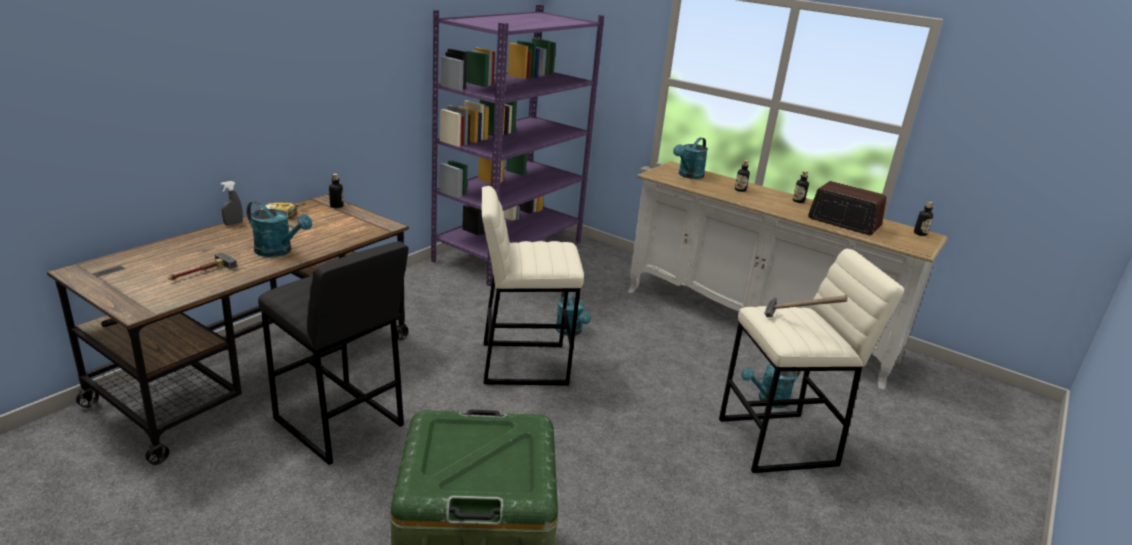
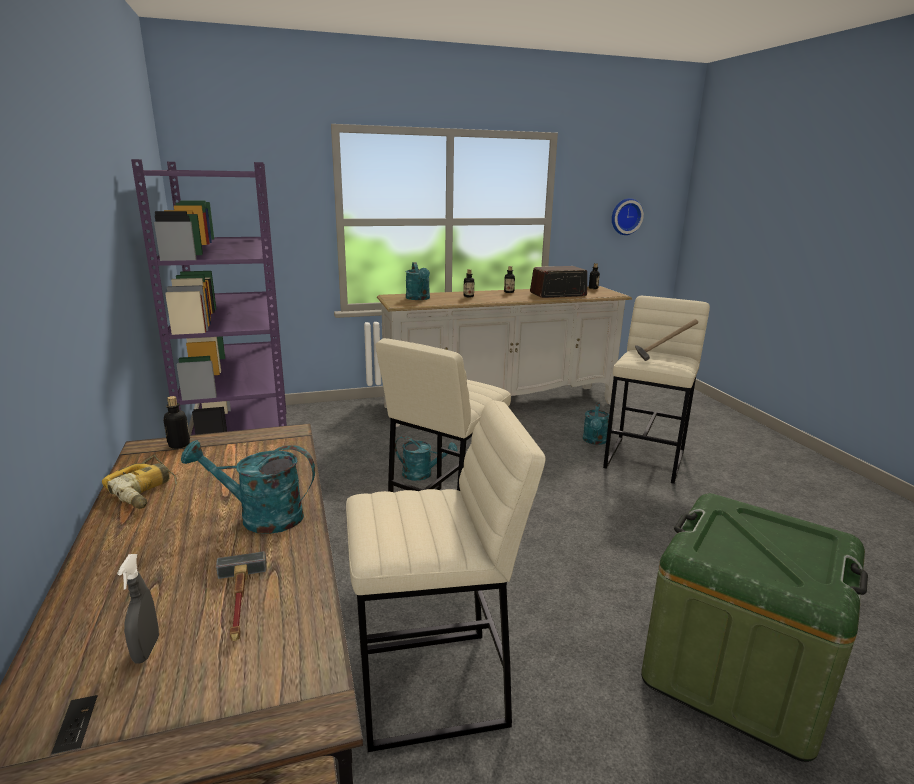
camera: 50 degrees left, 5 degrees down
(233, 224) = (98, 531): grey spray bottle -> grey spray bottle (146, 650)
(279, 251) = (260, 517): turquoise watering can -> turquoise watering can turned 150 degrees counterclockwise
(341, 423) = (435, 686): black stool -> beige stool
(1038, 153) = (625, 216): none -> wall clock

